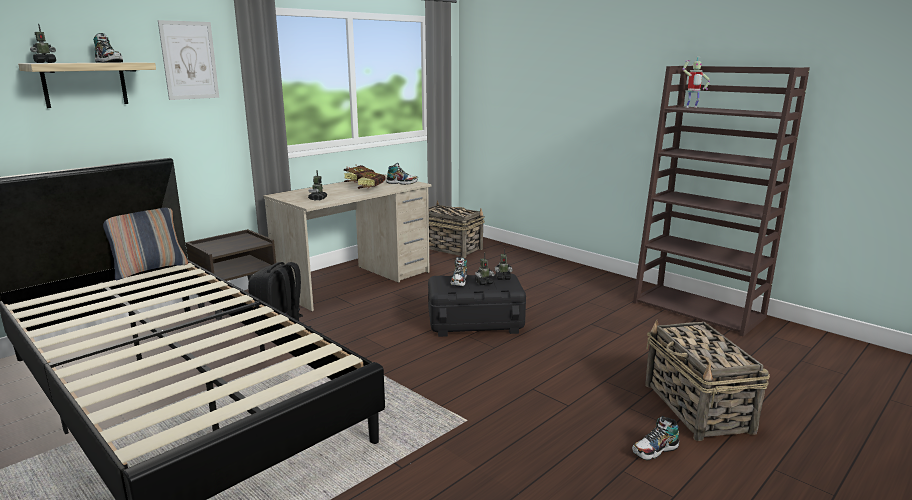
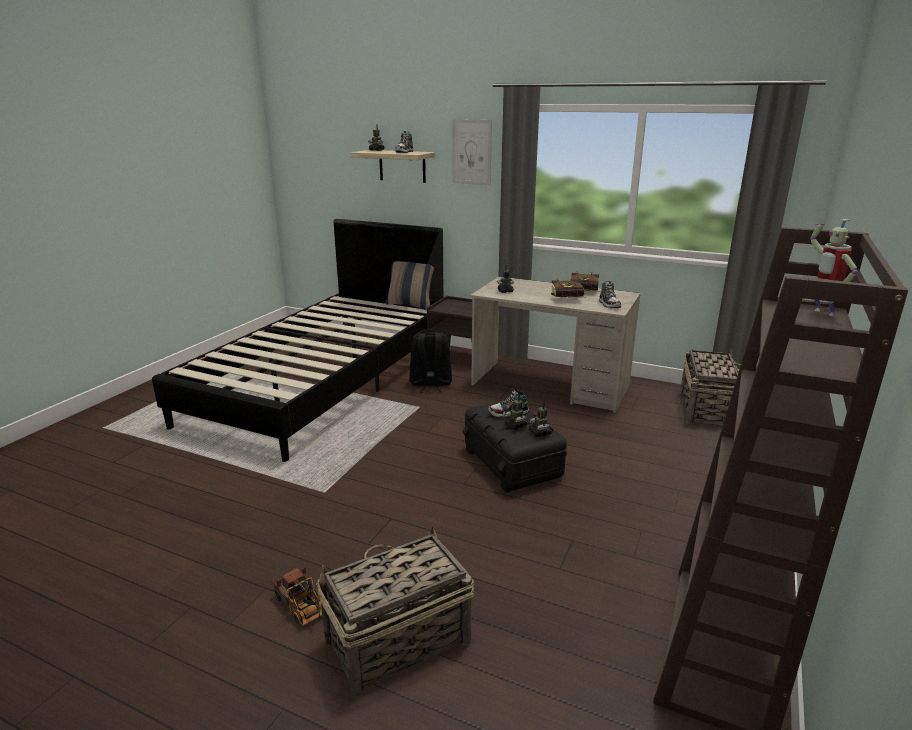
camera: 70 degrees right, 5 degrees up
(655, 450) = (302, 608): shoe -> toy truck

